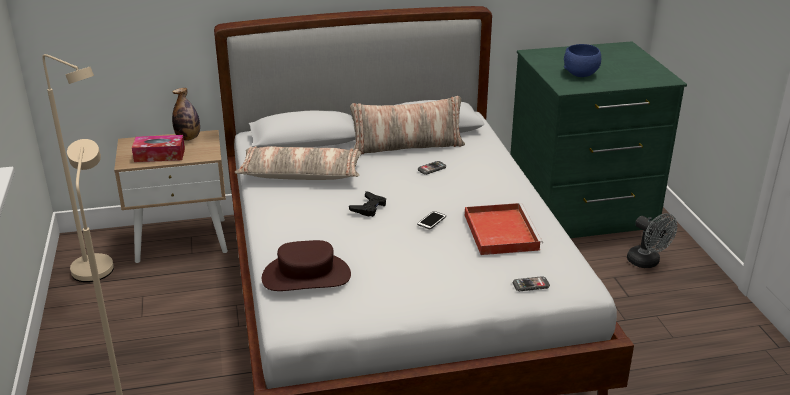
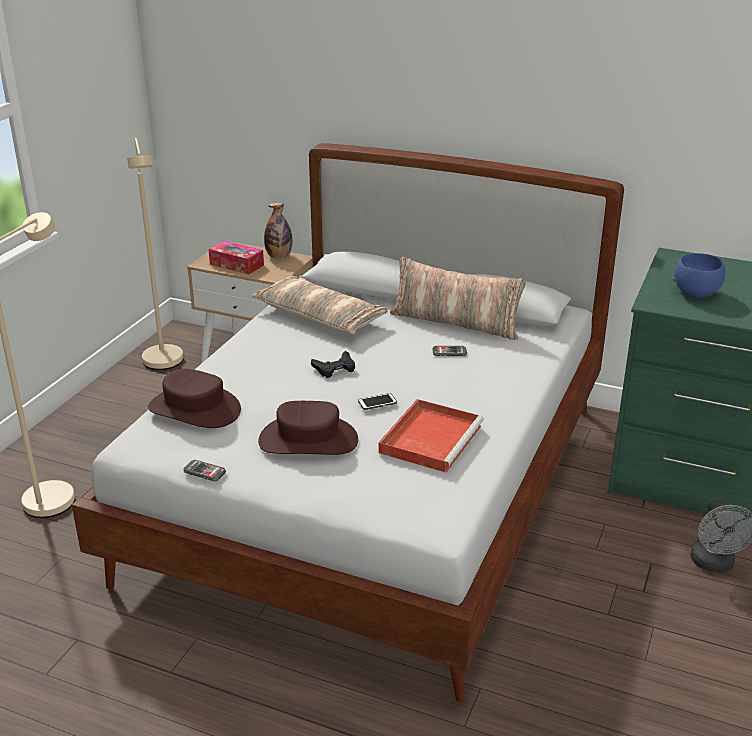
camera: 35 degrees right, 0 degrees up
(421, 265) = (308, 440): none -> brown hat
(531, 285) = (387, 502): phone -> phone (204, 472)

